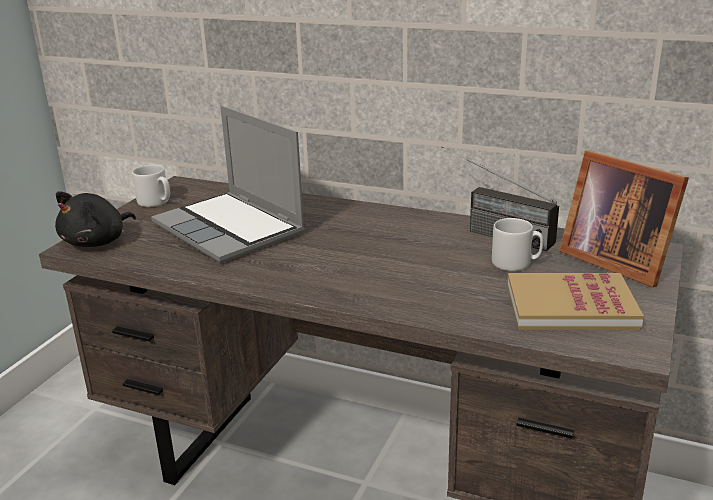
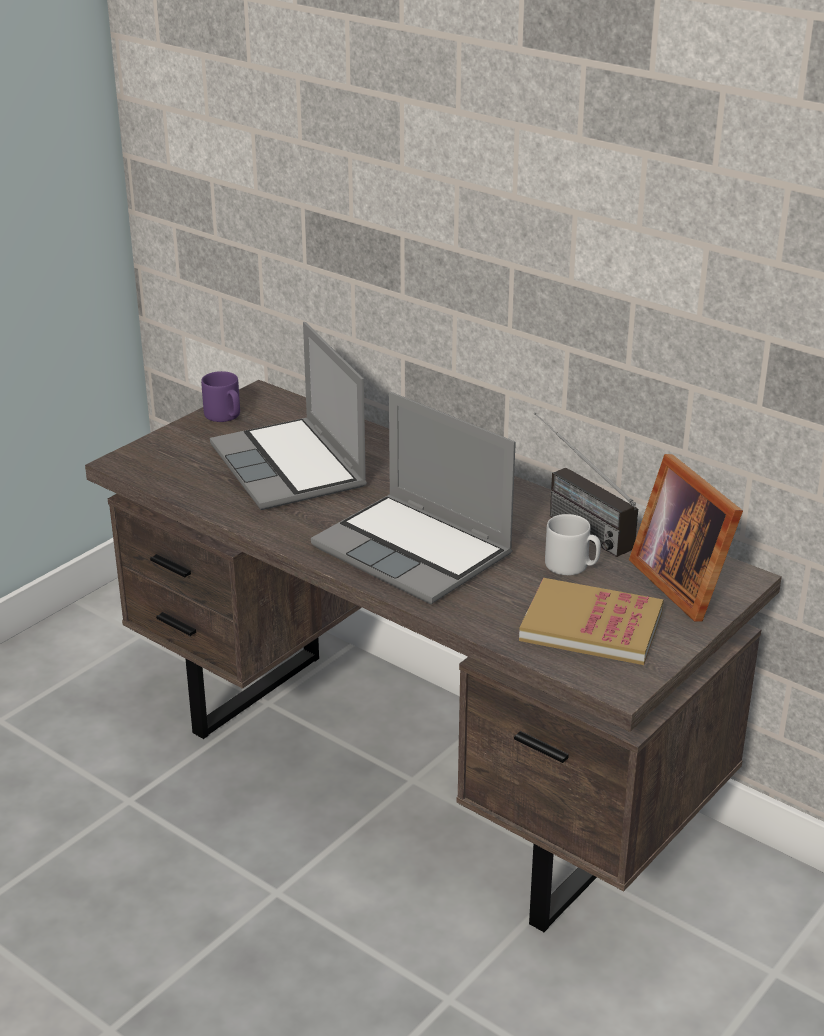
camera: 15 degrees right, 5 degrees up
(97, 242) = (147, 460): black plush toy -> none
(156, 202) = (225, 416): grey mug -> purple mug
(376, 274) = (415, 551): none -> laptop

